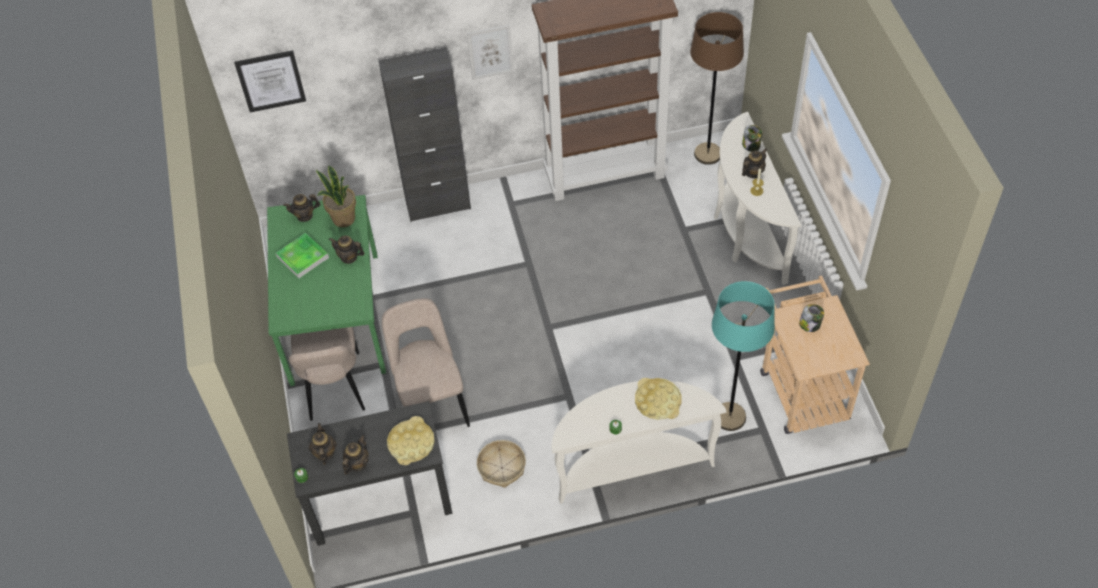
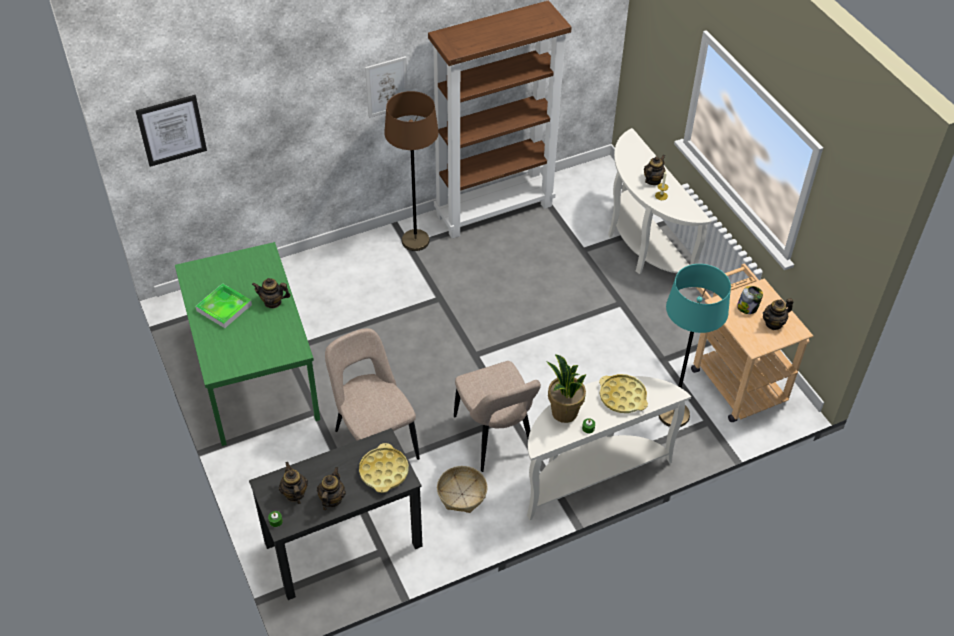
camera: 15 degrees left, 5 degrees down
(305, 215) = (216, 268): teapot -> teapot (774, 323)
(334, 390) = (270, 443): beige chair -> beige chair (495, 438)
(343, 219) = (258, 267): potted plant -> potted plant (564, 412)
(438, 205) = (335, 255): black cabinet -> none
(707, 154) = (587, 181): brown floor lamp -> brown floor lamp (415, 241)
(751, 145) = (644, 157): jar -> none

